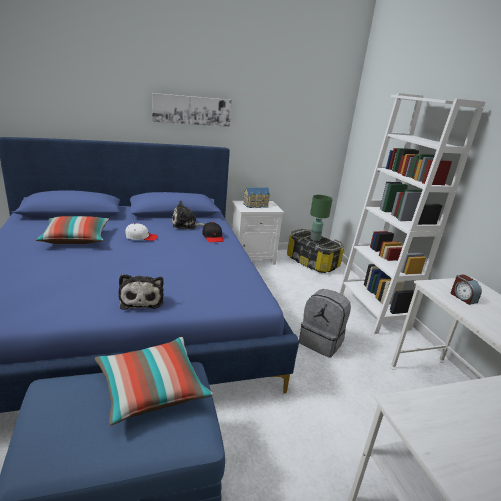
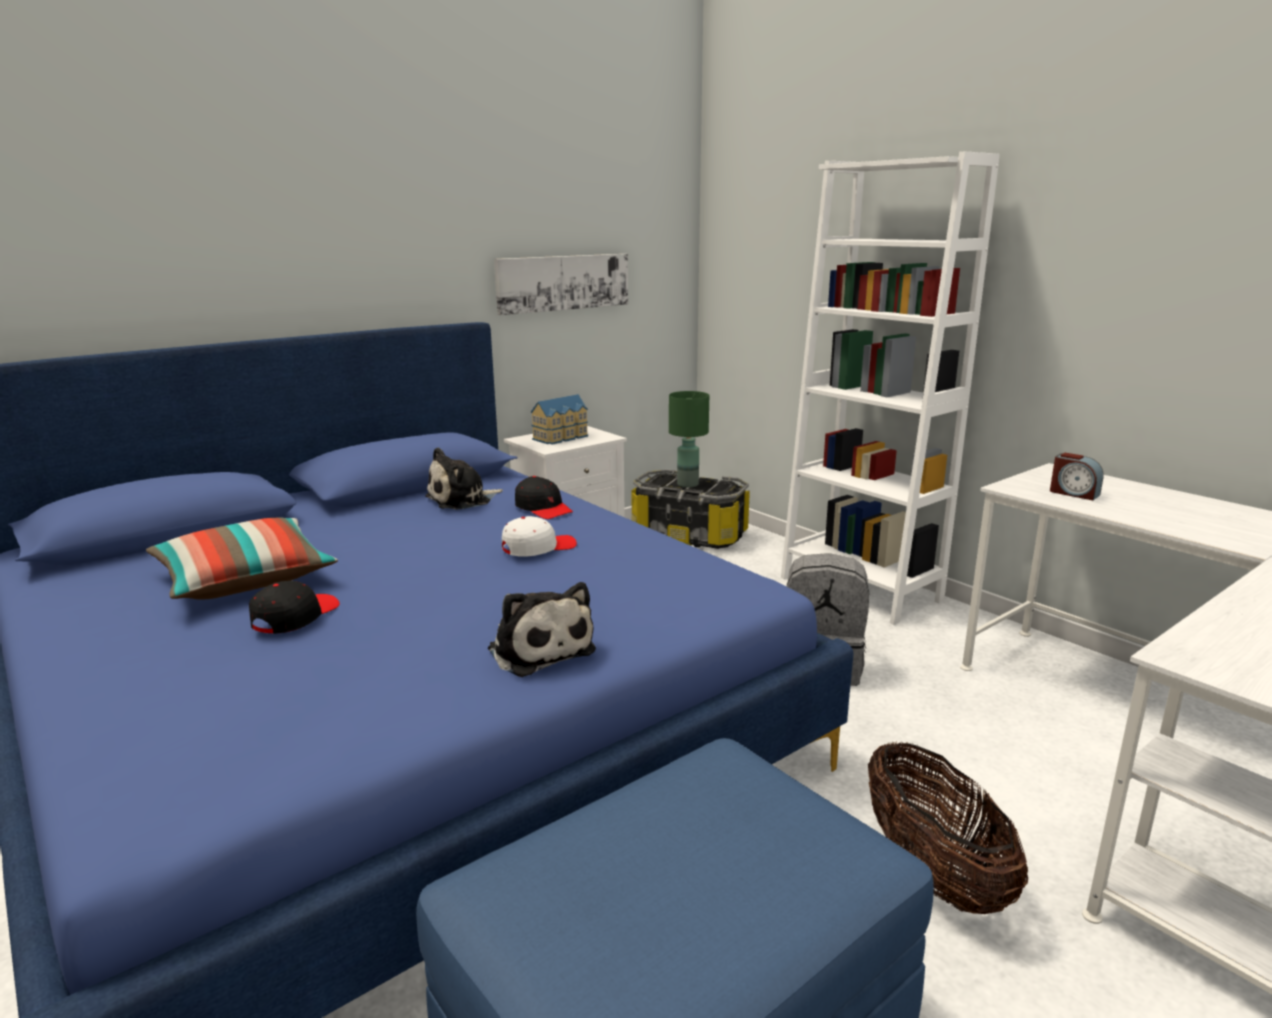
camera: 20 degrees left, 5 degrees down
(73, 259) = (295, 617): none -> black cap
(141, 237) = (394, 542): white cap -> white cap (538, 548)
(152, 388) = (698, 808): pillow -> none
(192, 110) = (392, 249): picture -> picture (563, 282)
(289, 457) = (932, 872): none -> basket

